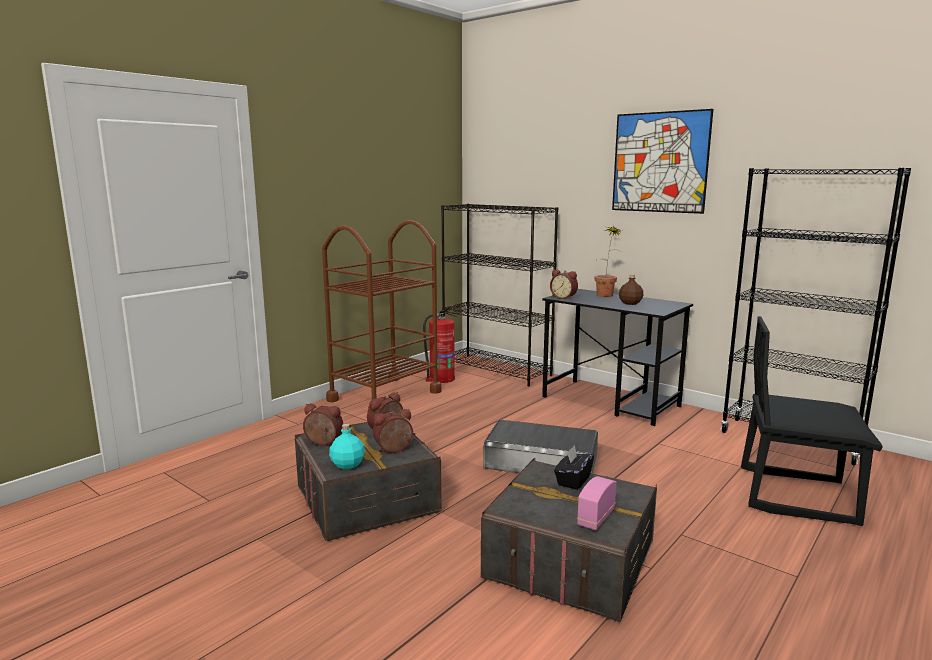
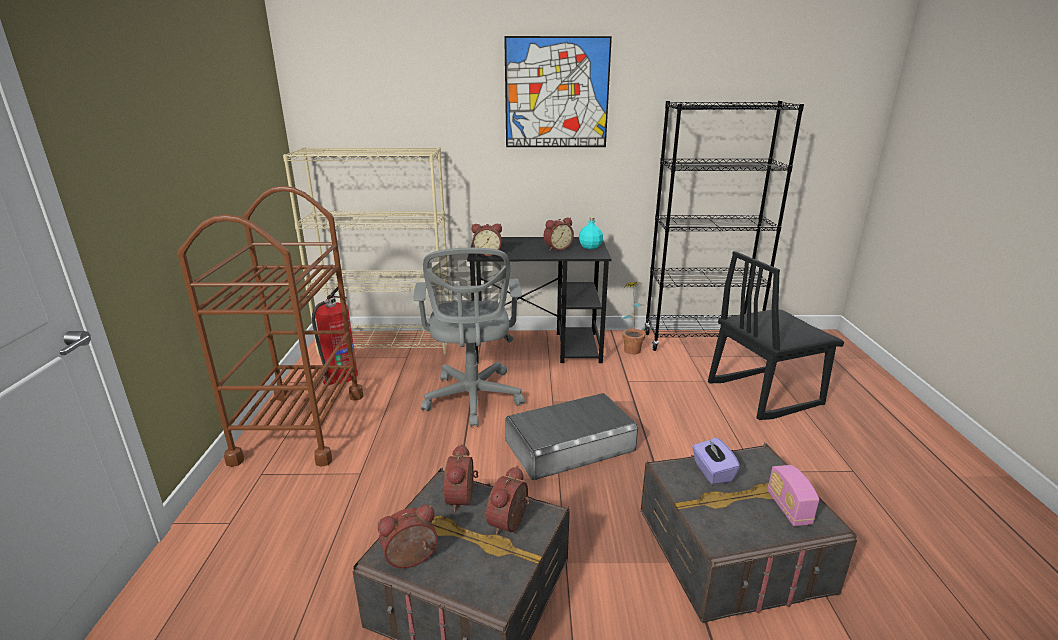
camera: 40 degrees left, 10 degrees up
(347, 465) = (493, 579): turquoise bottle -> turquoise bottle (590, 247)
(496, 370) = (388, 343): black bookcase -> beige bookcase
(509, 415) = (473, 400): none -> grey office chair
(573, 480) = (712, 472): black tissue box -> purple tissue box
(606, 294) = (515, 240): potted plant -> potted plant (630, 348)
(630, 303) = (557, 248): brown bottle -> alarm clock

